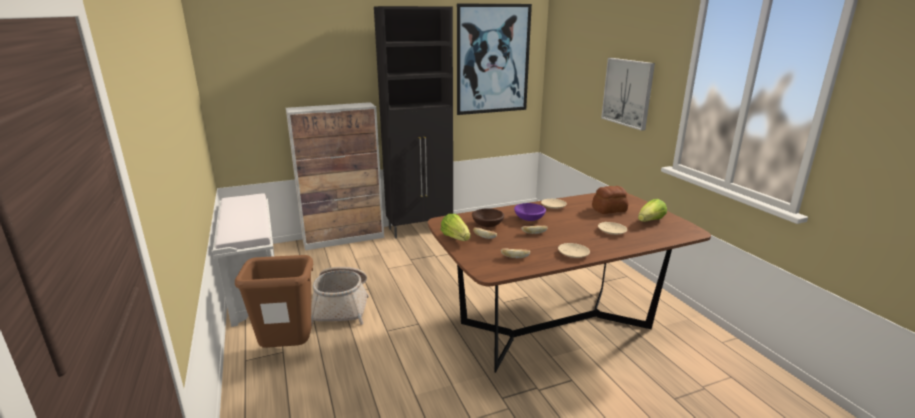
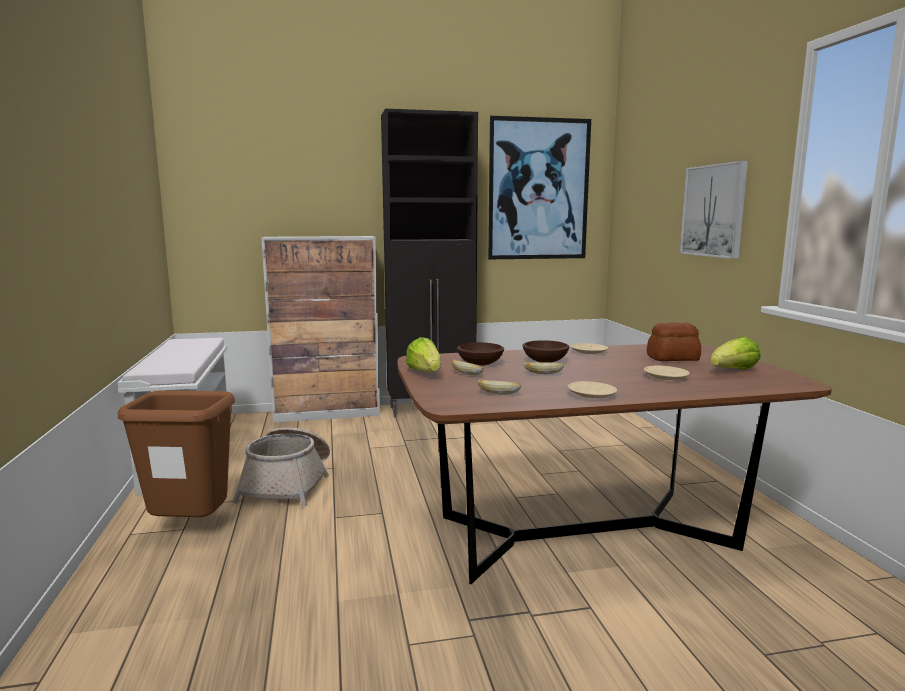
camera: 10 degrees right, 10 degrees down
(528, 219) = (544, 361): purple bowl -> brown bowl

